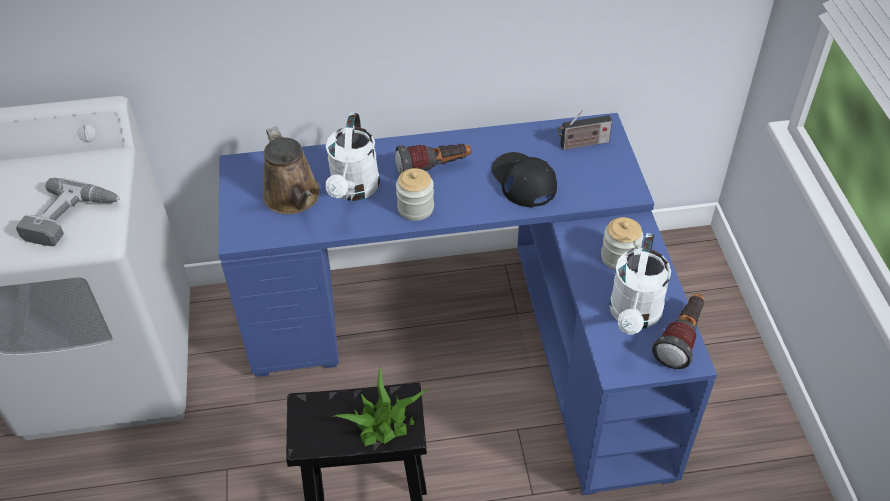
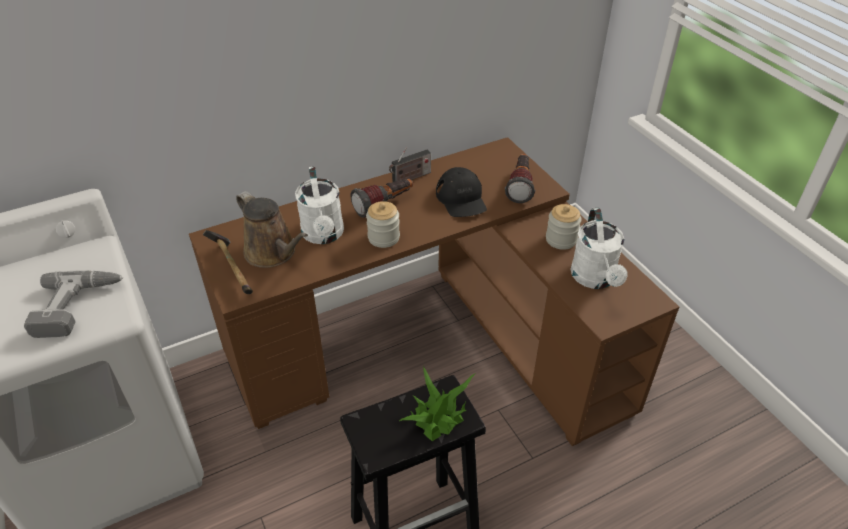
camera: 20 degrees left, 5 degrees down
(247, 207) = (233, 269): none -> hammer
(478, 334) = (434, 344): blue desk -> brown desk
(523, 181) = (461, 199): black cap -> black cap turned 150 degrees counterclockwise
(582, 144) = (493, 164): radio -> radio (410, 178)
(681, 338) = (639, 287): flashlight -> flashlight (520, 186)

